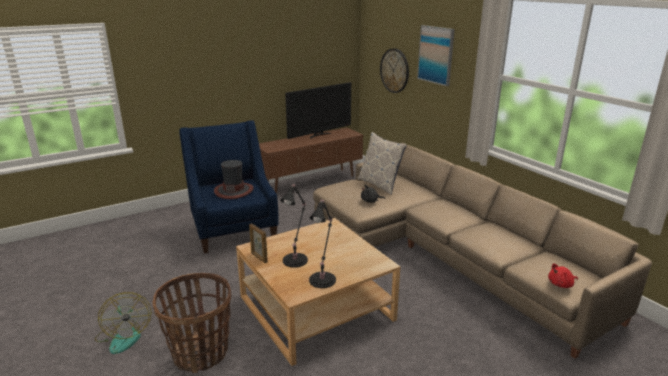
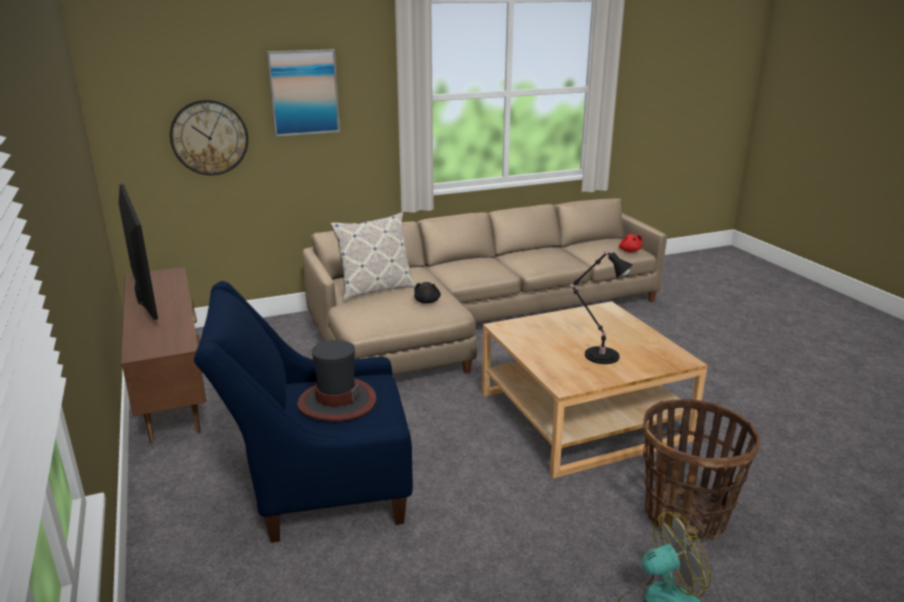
camera: 80 degrees left, 0 degrees up
(259, 258) = (595, 380): picture frame -> none
(323, 279) = (644, 341): black table lamp -> none

